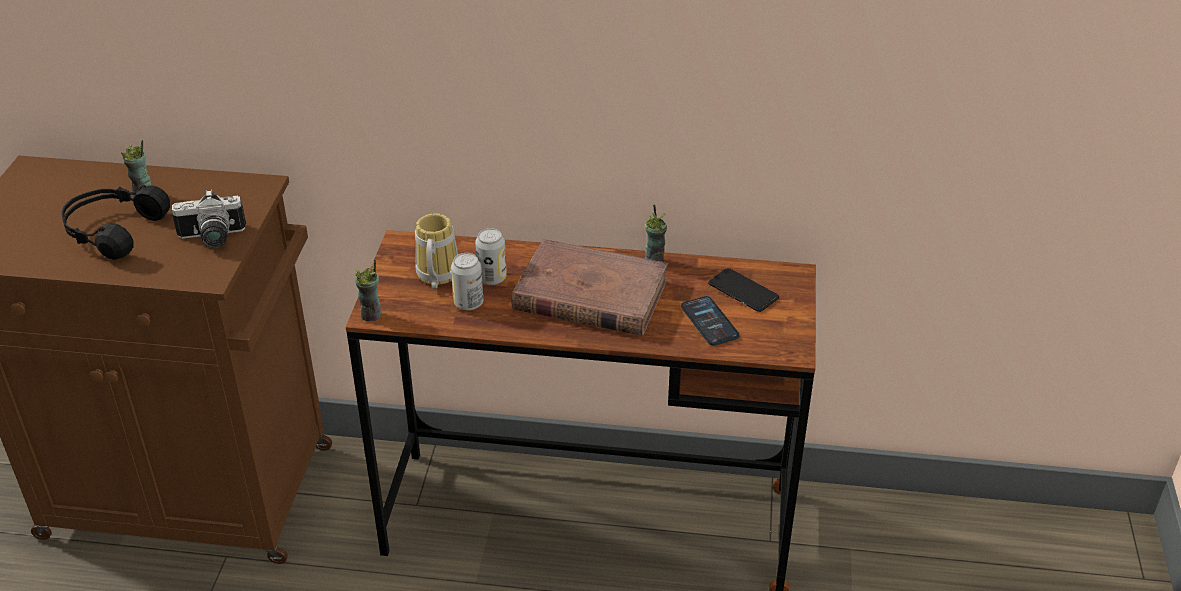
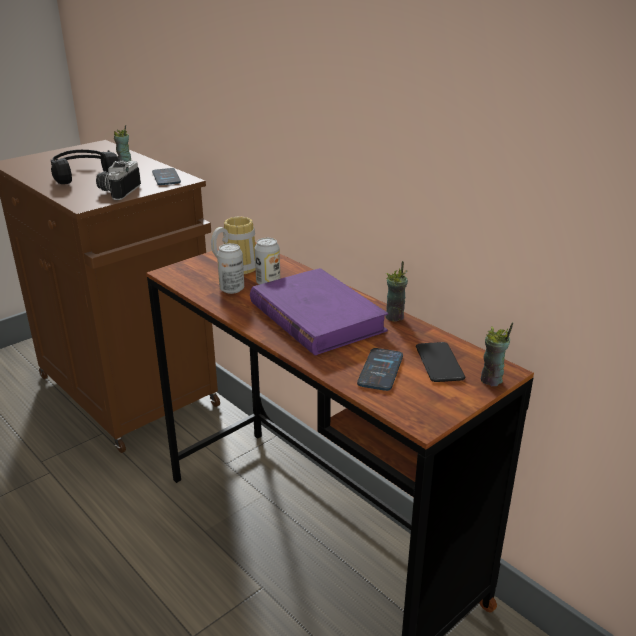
camera: 40 degrees right, 10 degrees down
(212, 238) = (117, 191): camera -> camera turned 75 degrees clockwise
(233, 191) = (166, 177): none -> phone
(371, 315) = (168, 272): cup -> cup (491, 380)
(589, 295) = (316, 316): brown book -> purple book

